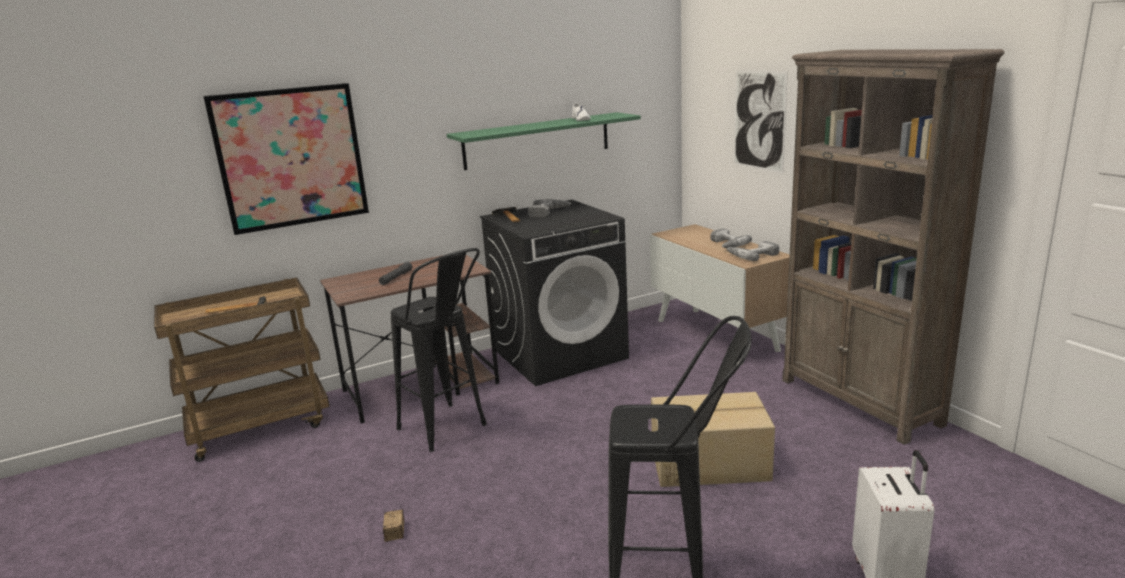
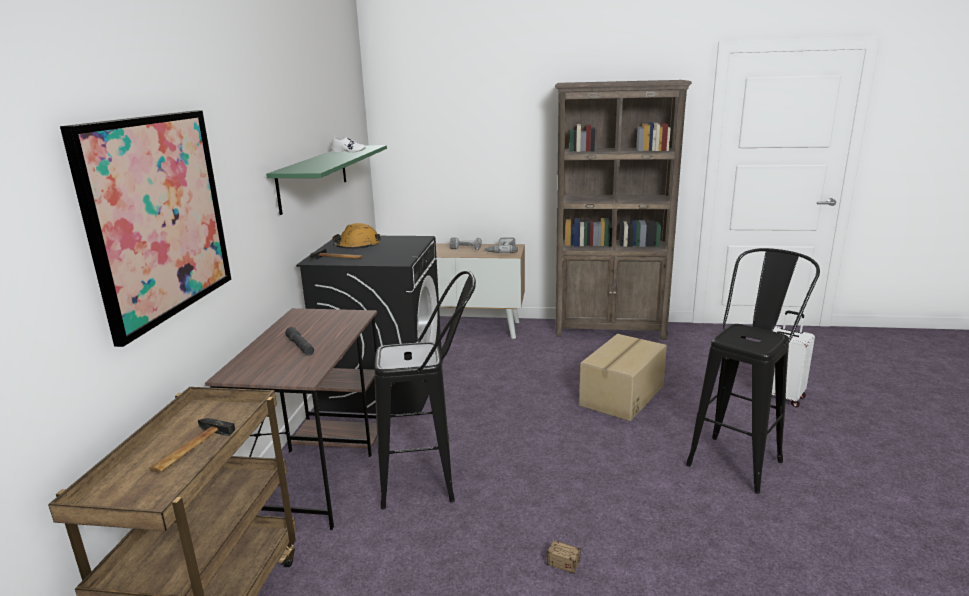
camera: 55 degrees left, 0 degrees up
(549, 212) = (357, 247): power drill -> orange hard hat
(759, 120) = (471, 143): picture -> none

